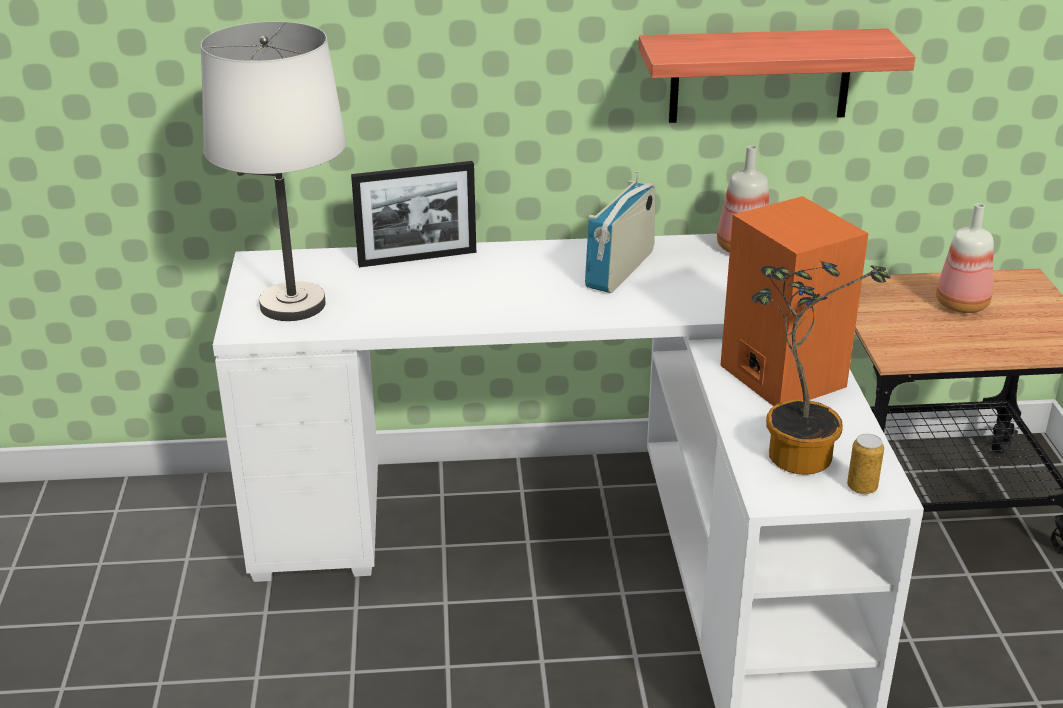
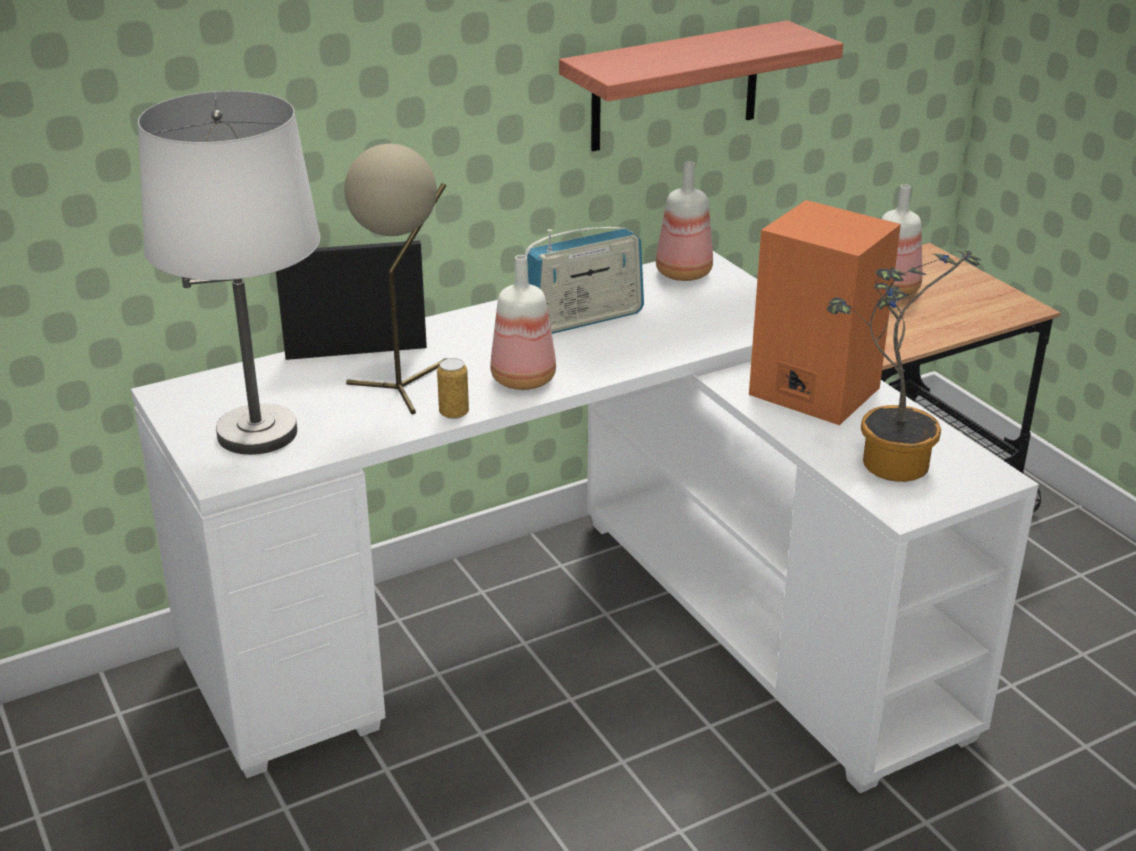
camera: 25 degrees left, 0 degrees up
(417, 258) = (356, 352): picture frame -> picture frame turned 150 degrees counterclockwise
(432, 292) = (405, 385): none -> beige table lamp
(529, 309) = (525, 380): none -> bottle
(620, 269) = (583, 319): radio -> radio turned 120 degrees counterclockwise
(862, 487) = (972, 478): can -> can (454, 413)

